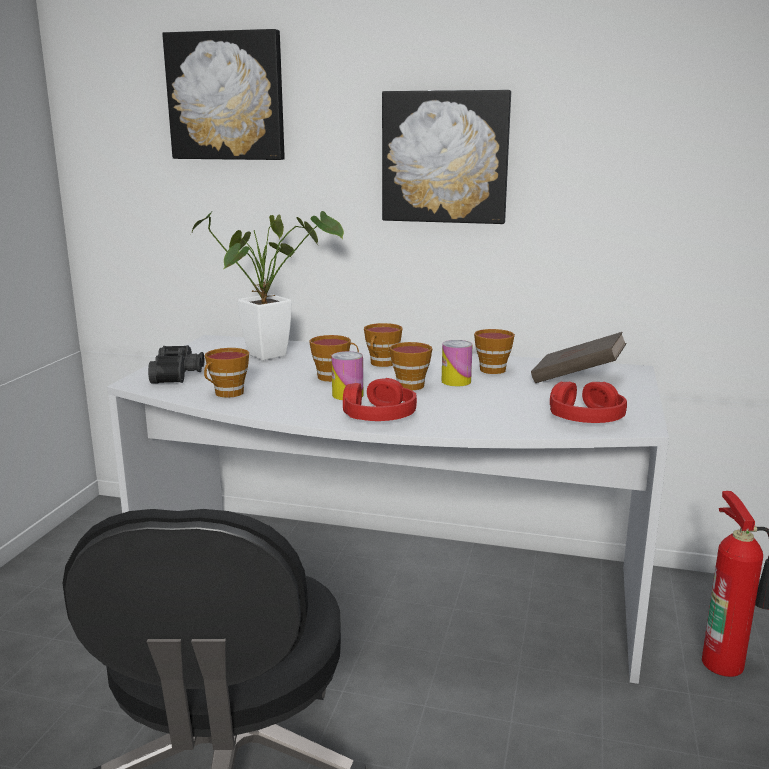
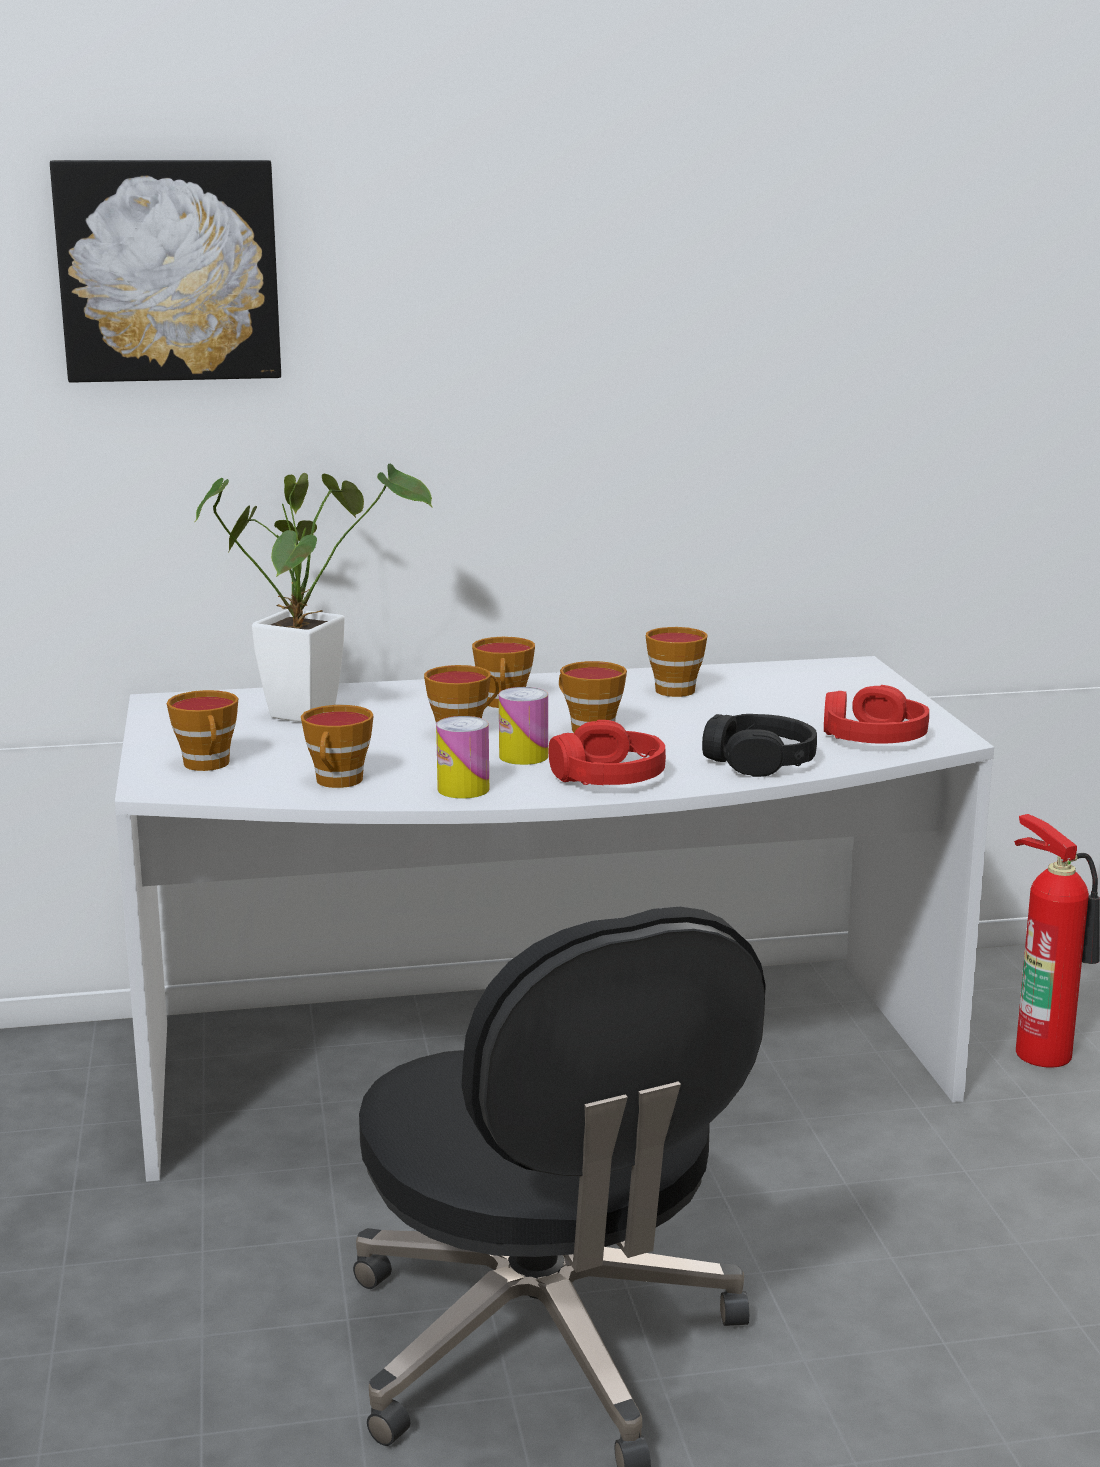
camera: 25 degrees left, 0 degrees up
(179, 374) = (208, 765): black binoculars -> cup
(445, 157) = (556, 363): picture -> none
(456, 381) = (647, 714): can -> can (463, 789)
(487, 420) = (759, 761): none -> black headphones
(577, 379) = (802, 688): brown book -> none

